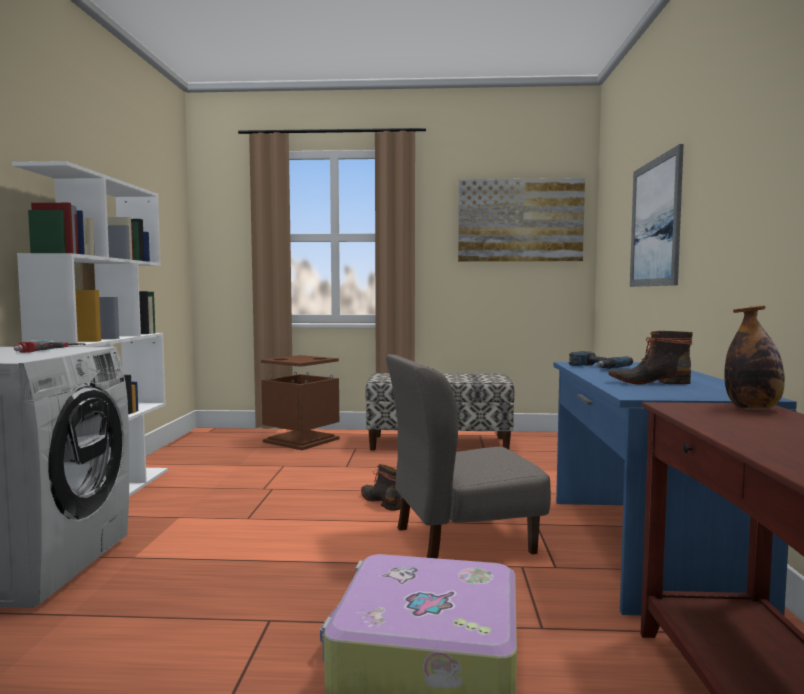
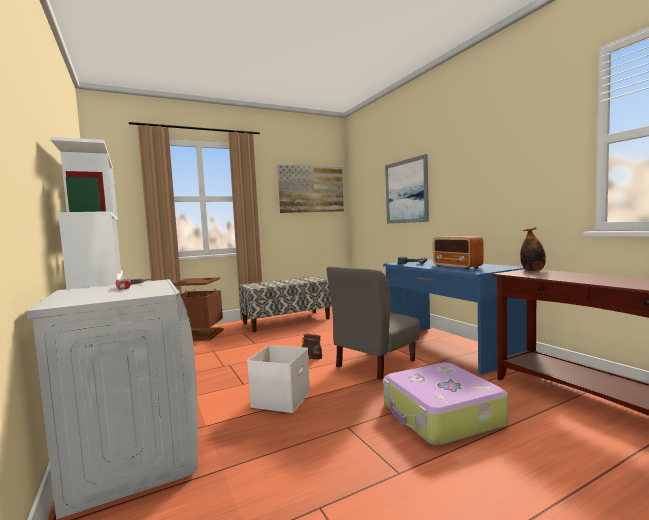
camera: 30 degrees left, 0 degrees up
(257, 550) = (280, 398): none -> white storage box
(648, 382) = (457, 267): boot -> radio

